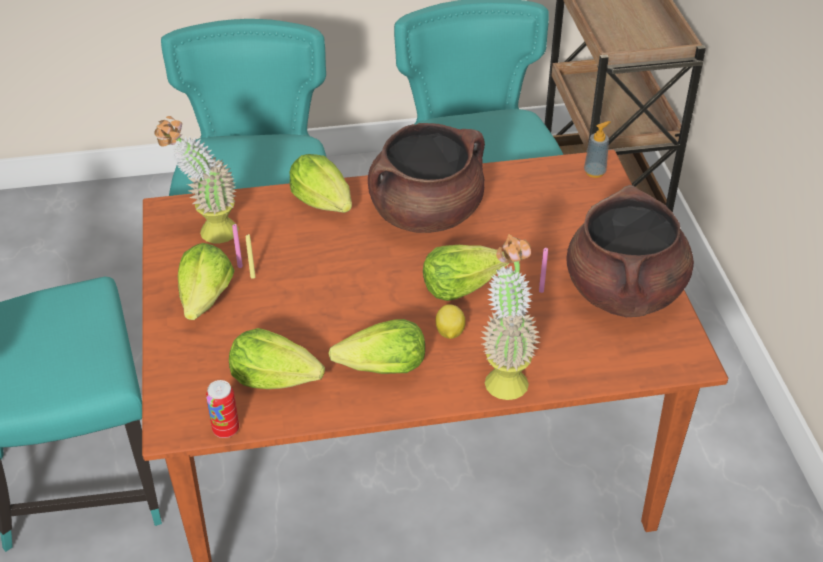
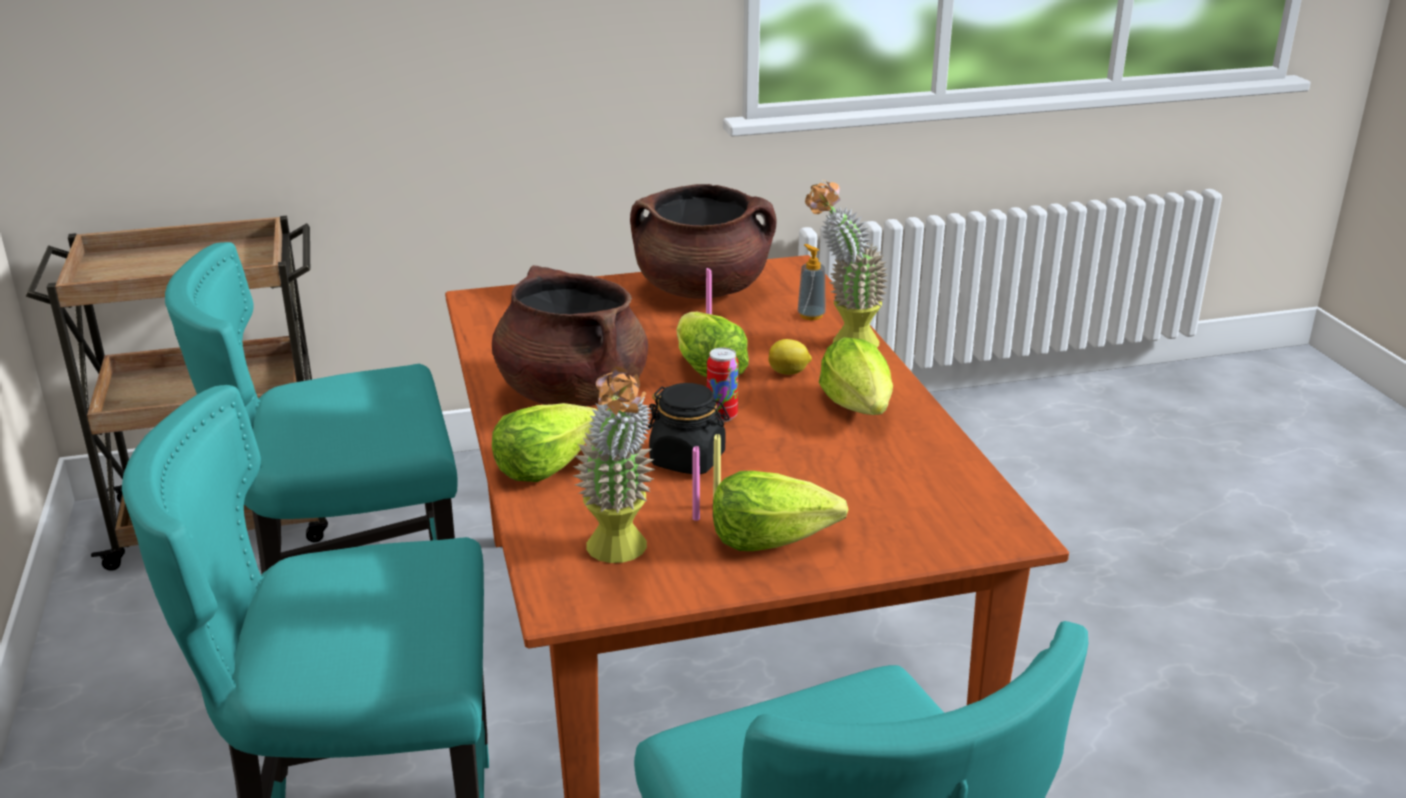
camera: 95 degrees left, 15 degrees down
(226, 429) = (999, 495): can -> can (722, 416)
(275, 377) = (900, 471): lettuce -> none
(316, 267) = (688, 460): none -> black jar
(594, 172) = (492, 300): soap dispenser -> soap dispenser (811, 315)

